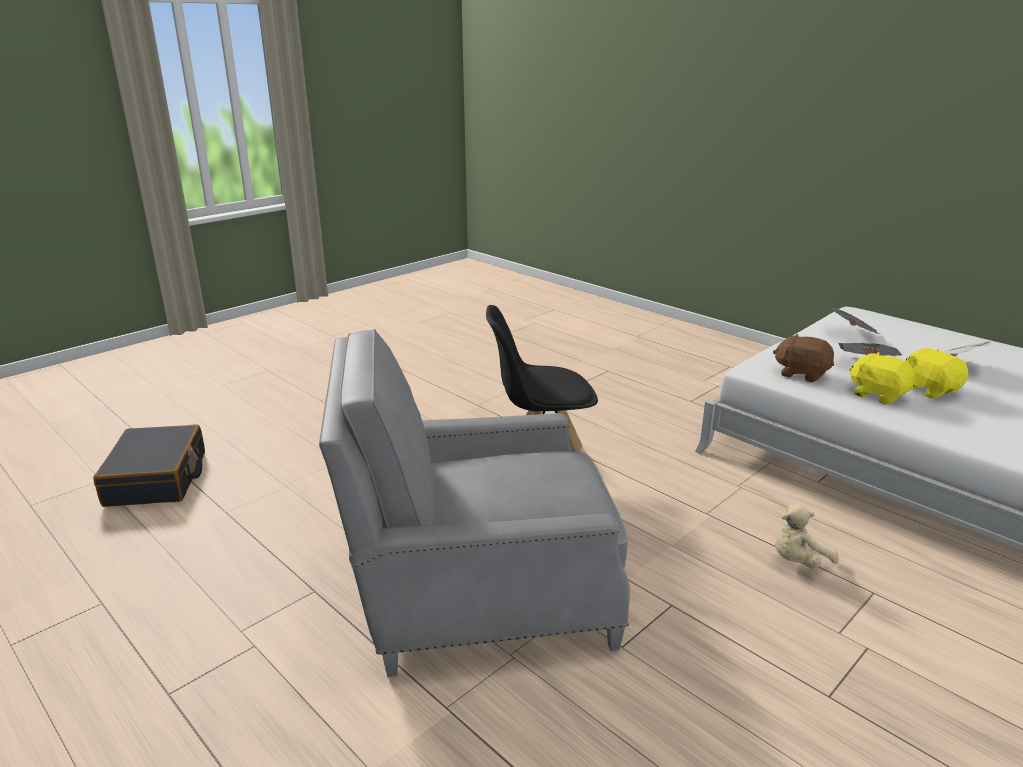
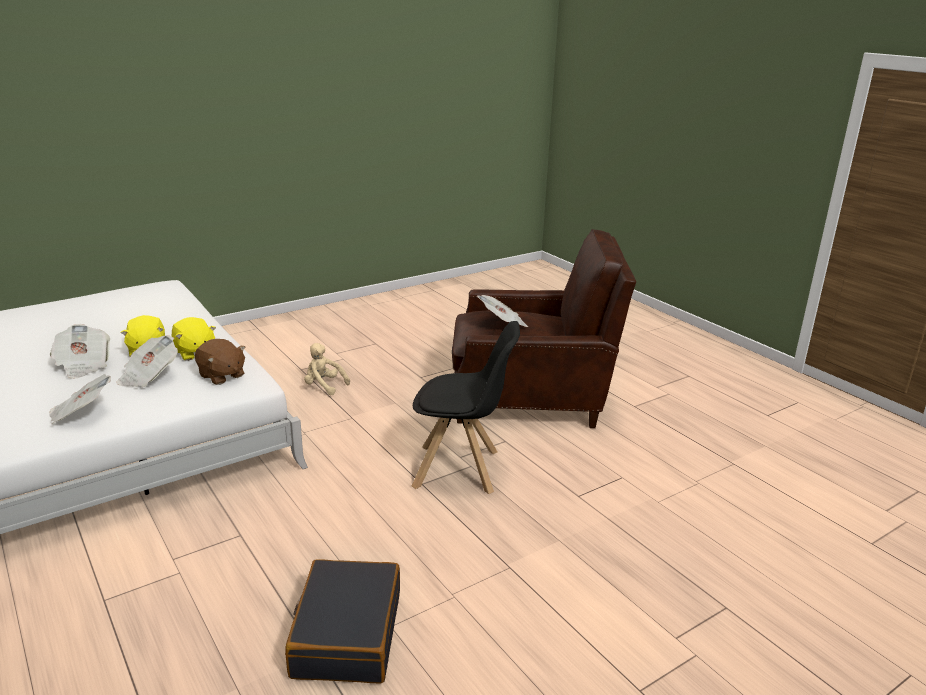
camera: 170 degrees left, 0 degrees up
(157, 479) = (829, 504): black suitcase -> black suitcase (346, 634)
(480, 590) = (530, 395): grey armchair -> brown armchair
(529, 468) = (502, 323): none -> newspaper
(798, 561) = (324, 386): beige plush toy -> beige plush toy turned 135 degrees counterclockwise

